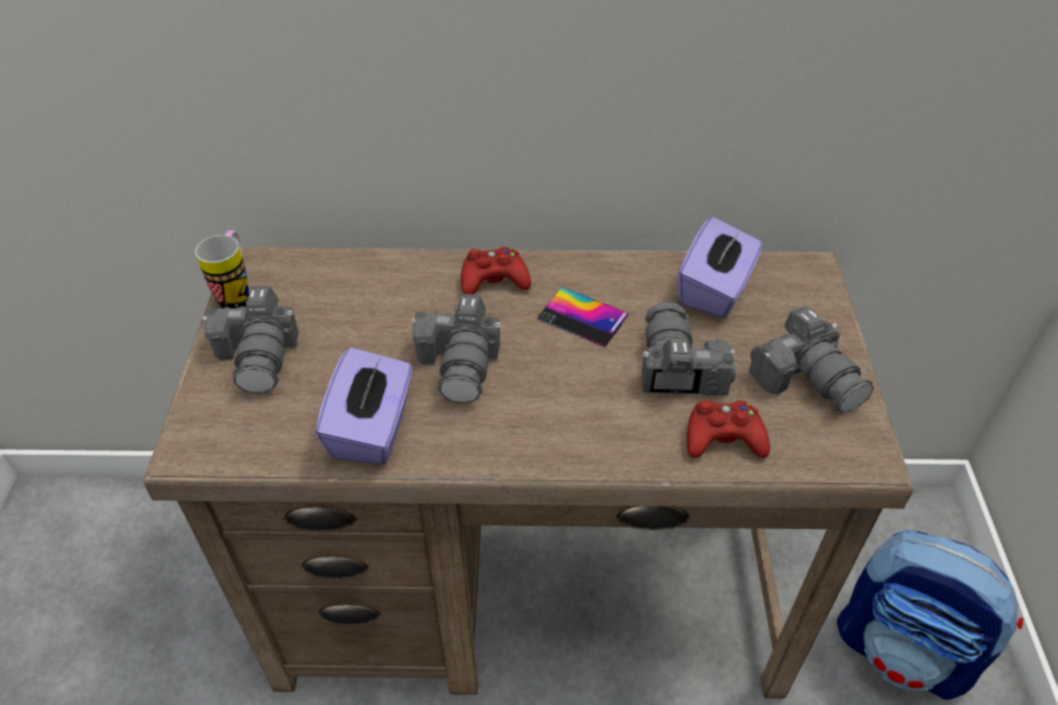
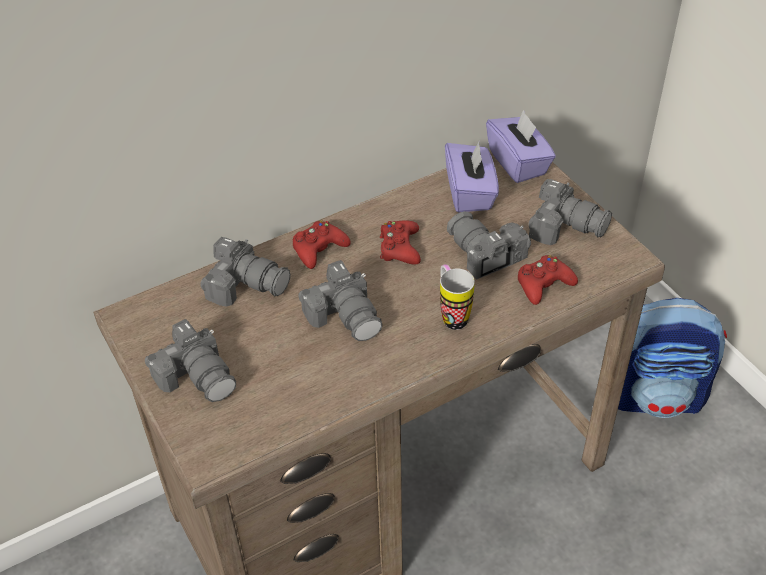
camera: 30 degrees left, 0 degrees up
(238, 295) = (138, 342): mug -> mug (451, 315)
(372, 429) = (322, 384): purple tissue box -> purple tissue box (518, 163)
(389, 284) = (246, 284): none -> camera
(582, 317) = (399, 248): phone -> red game controller

